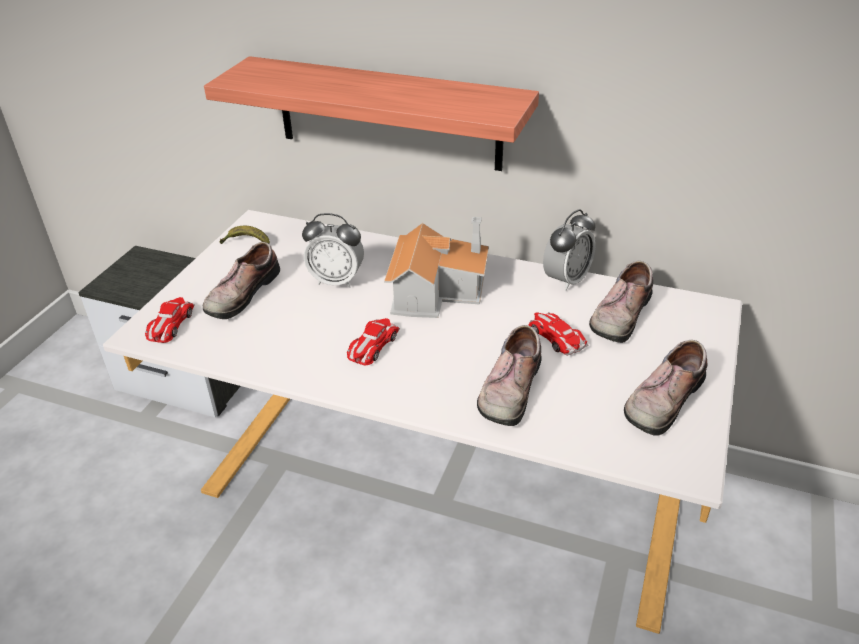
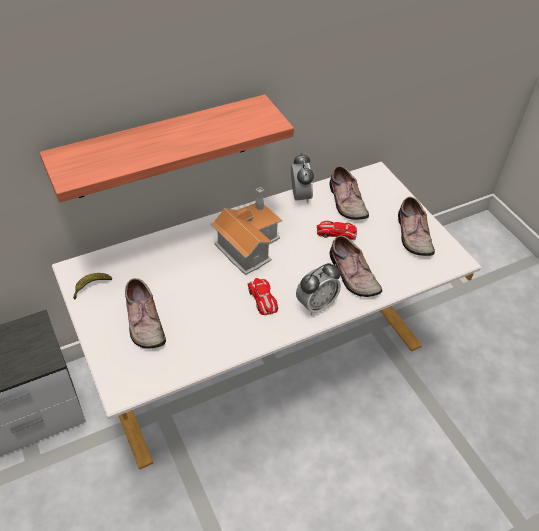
camera: 50 degrees left, 10 degrees up
(170, 324) = (132, 371): toy car -> none
(337, 280) = (187, 274): alarm clock -> alarm clock (316, 305)

